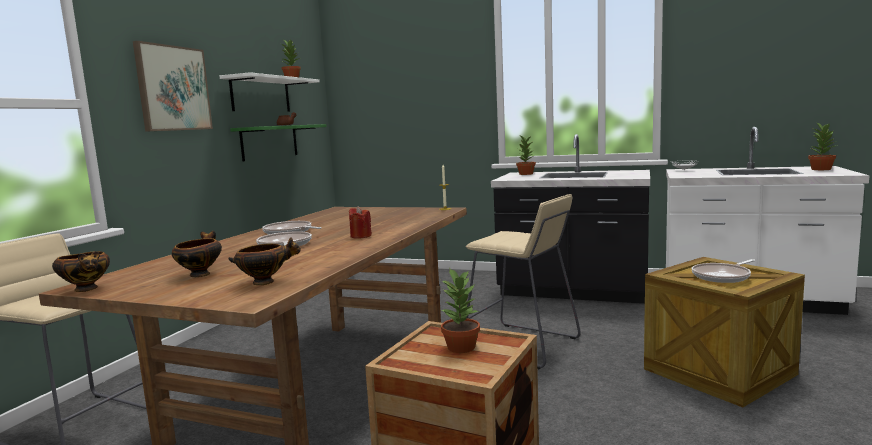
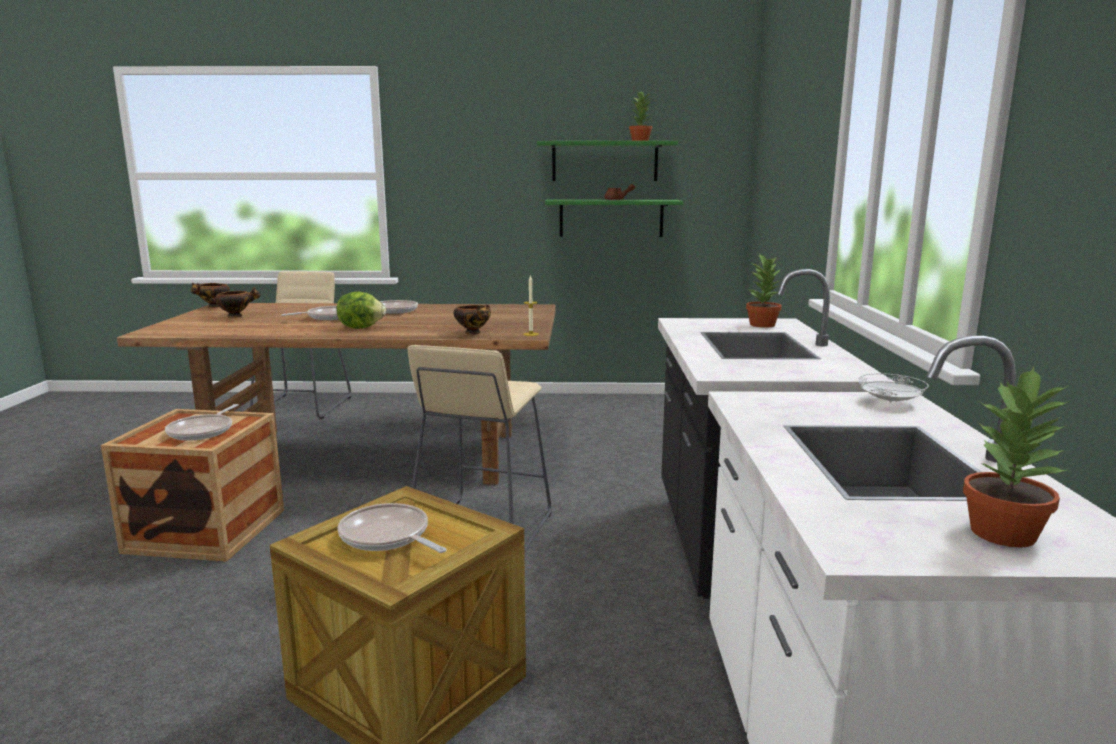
camera: 70 degrees right, 5 degrees up
(173, 88) = (473, 159): picture -> none
(261, 95) = (604, 161): white shelf -> green shelf
(266, 282) = (197, 329): bowl -> bowl (474, 333)
(360, 236) = (361, 328): red candle -> lettuce
(461, 347) = (203, 431): potted plant -> frying pan

